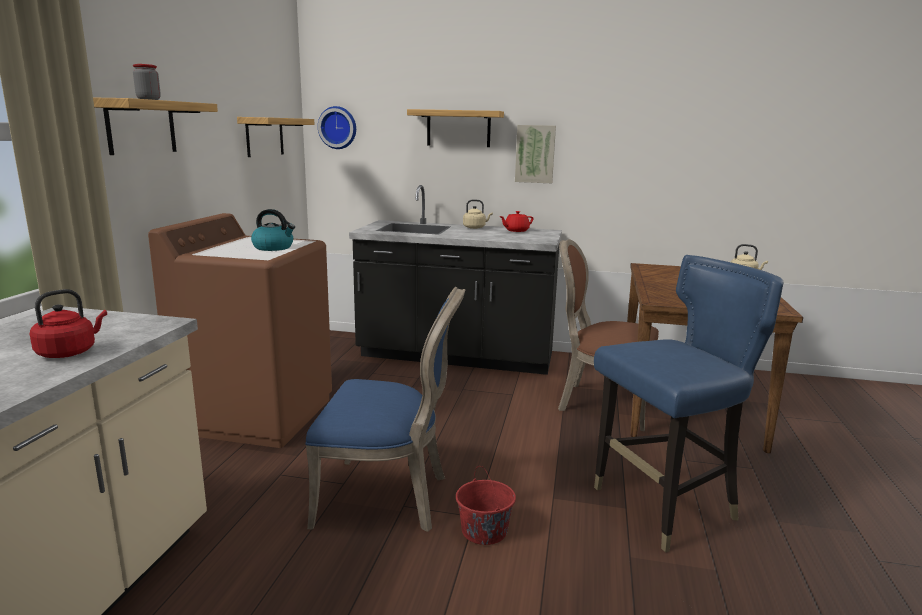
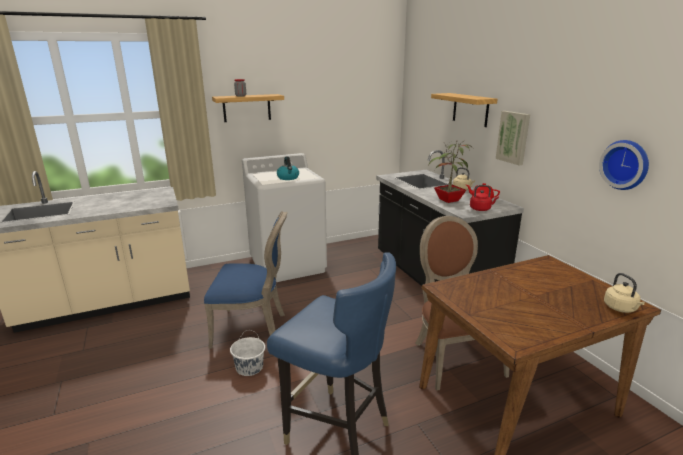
camera: 55 degrees right, 5 degrees up
(69, 352) = (123, 206): red kettle -> red kettle (481, 209)
(258, 414) = (288, 265): brown washing machine -> white washing machine
(264, 136) = (354, 108): shelf -> none
(338, 127) = (414, 102): wall clock -> wall clock (626, 164)
(388, 497) = (253, 328): blue chair -> blue chair turned 60 degrees counterclockwise
(484, 531) = (249, 367): red bucket -> white bucket
(497, 236) = (447, 200): none -> potted plant

